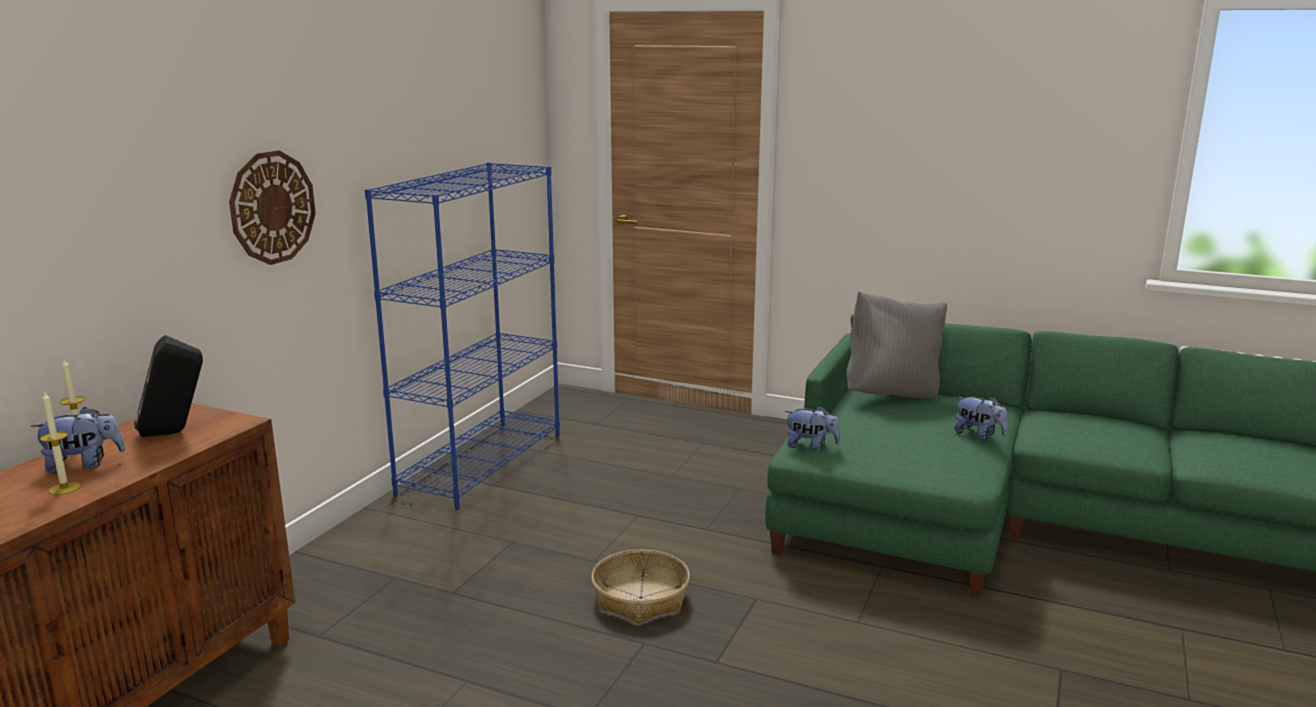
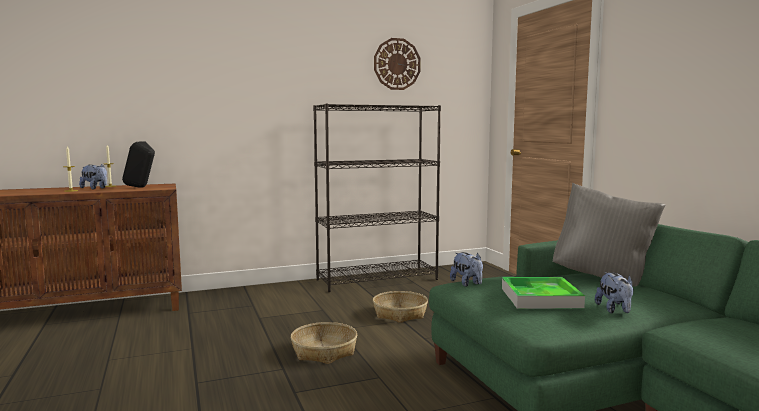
camera: 45 degrees right, 10 degrees down
(272, 207) = (250, 105): wall clock -> wall clock (397, 64)
(482, 462) = (377, 279): blue bookcase -> black bookcase
(617, 506) = (400, 313): none -> basket
(912, 442) = (540, 298): none -> tray

